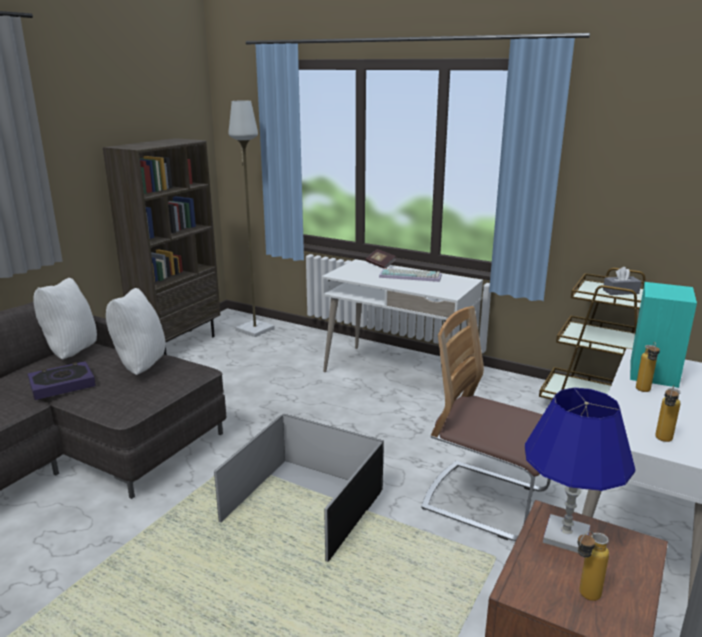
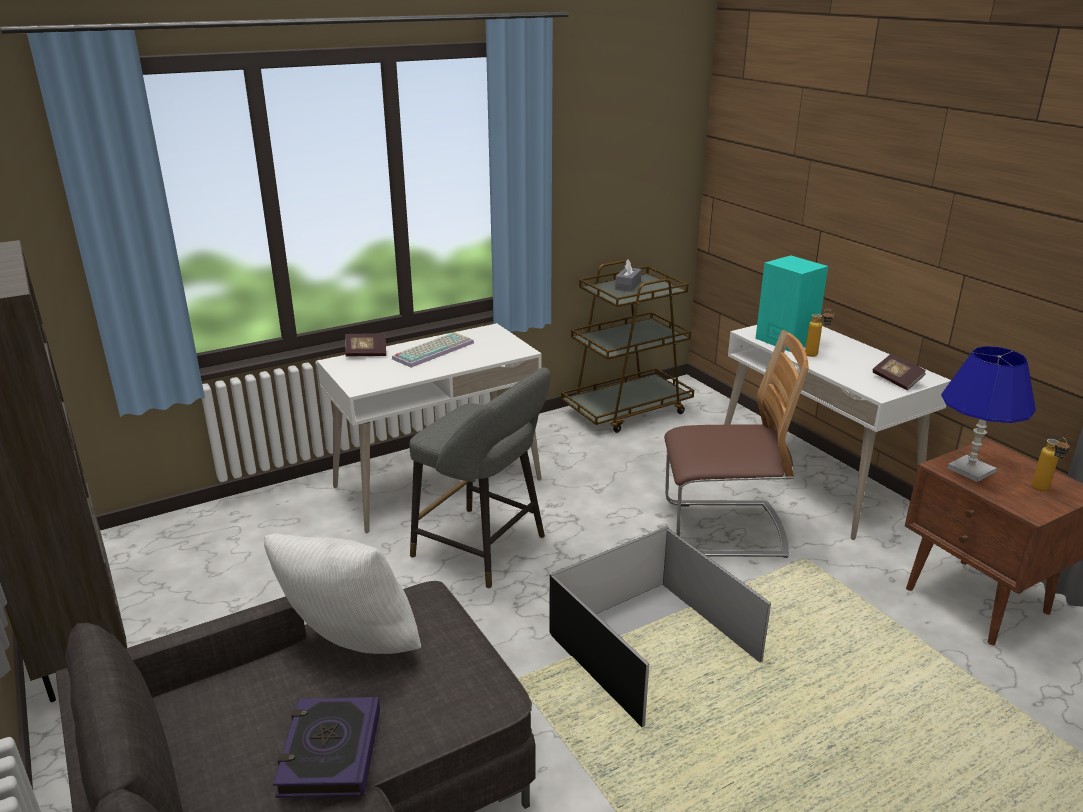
camera: 60 degrees left, 5 degrees up
(71, 352) = (188, 725): white pillow -> none
(254, 329) = (146, 550): grey floor lamp -> none
(348, 411) = (485, 549): none -> grey stool
(486, 501) = (723, 530): chair -> chair turned 150 degrees counterclockwise
(662, 441) = (897, 380): bottle -> book

